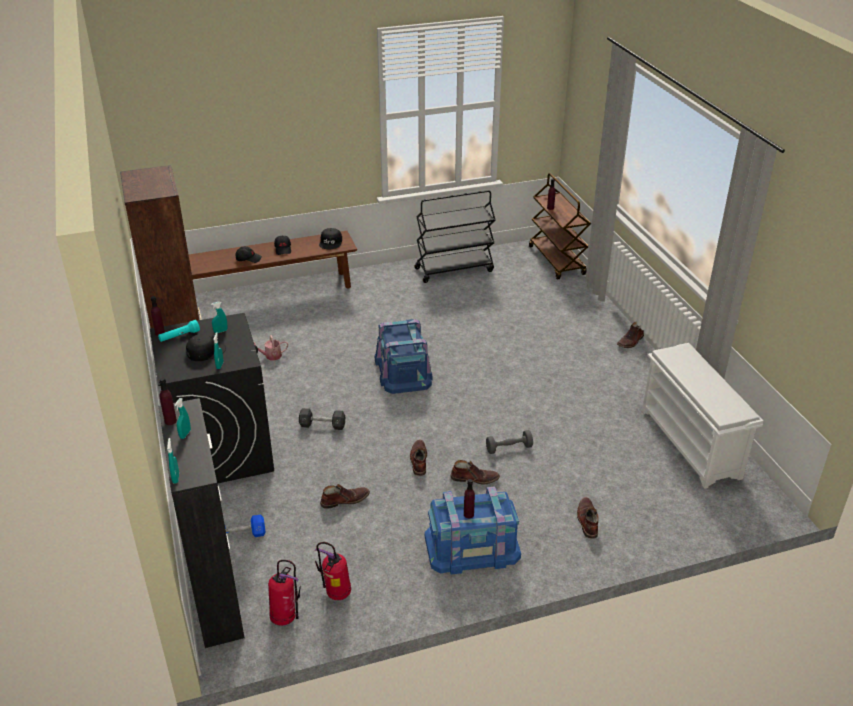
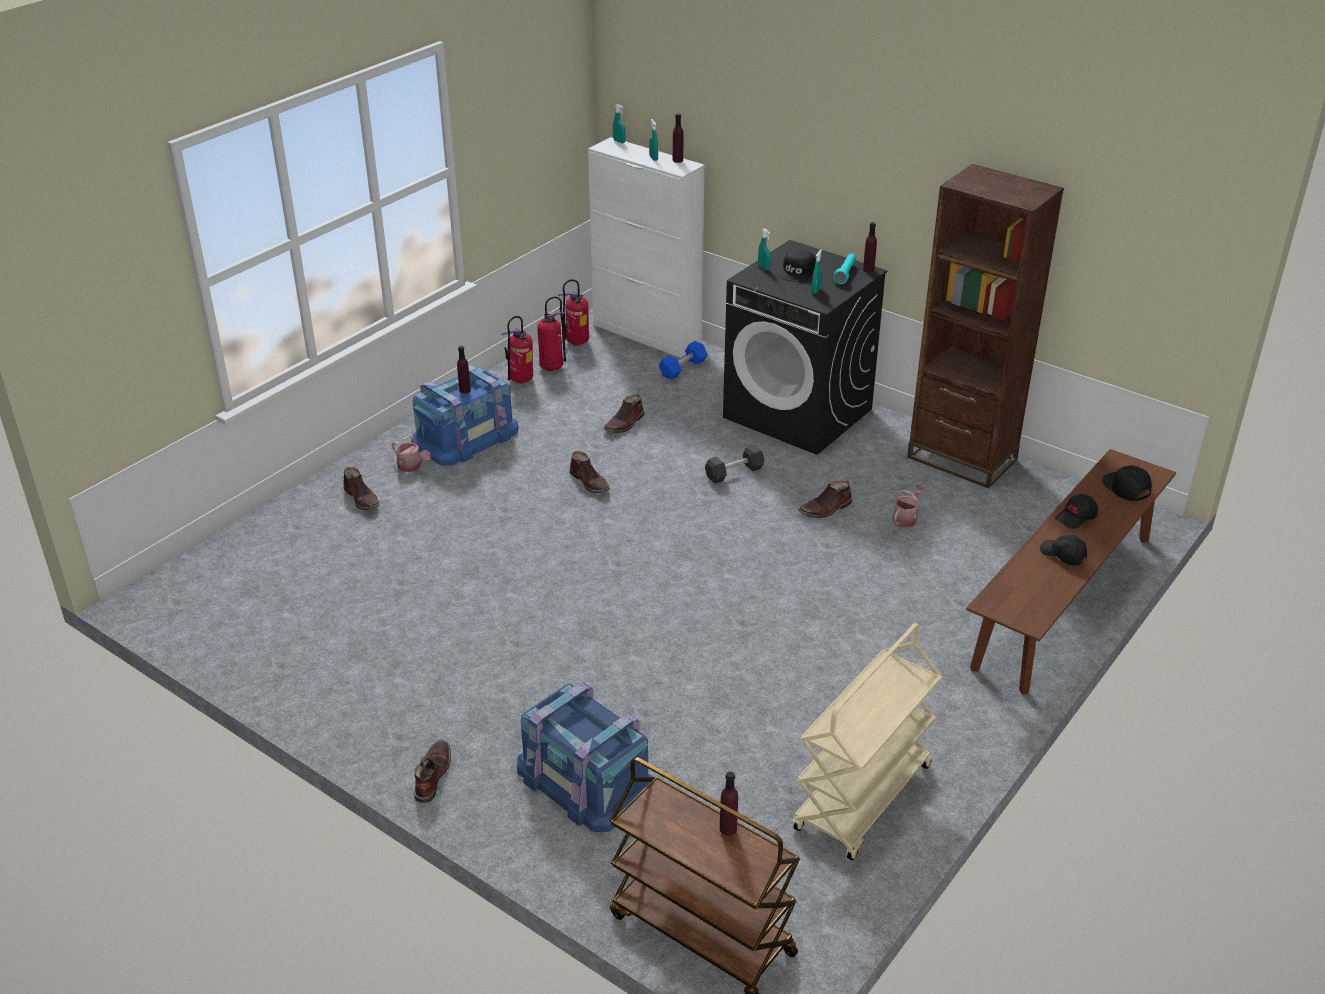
camera: 145 degrees right, 0 degrees up
(216, 595) = (647, 334): black cabinet -> white cabinet
(331, 242) = (1021, 600): black cap -> black cap (1125, 487)
(378, 590) = (521, 381): none -> fire extinguisher
(403, 370) = (724, 572): blue storage box -> blue storage box (585, 779)
(454, 269) = (863, 799): black cart -> beige cart
(474, 478) = (513, 490): brown boot -> brown boot (825, 509)
(509, 448) = (501, 534): grey dumbbell -> none
(533, 534) = (412, 467): none -> watering can
(691, 444) = (269, 633): white shoe rack -> none

